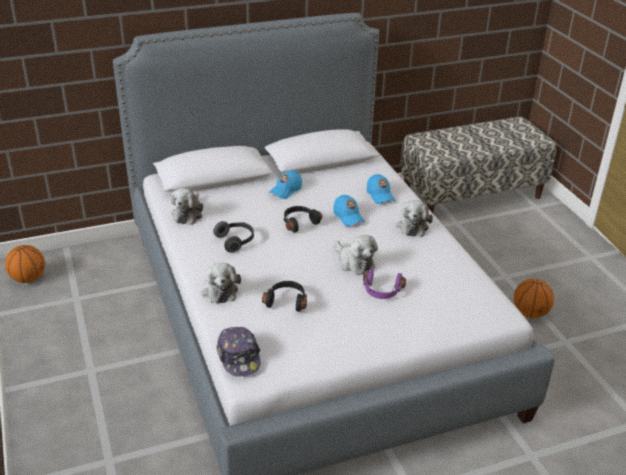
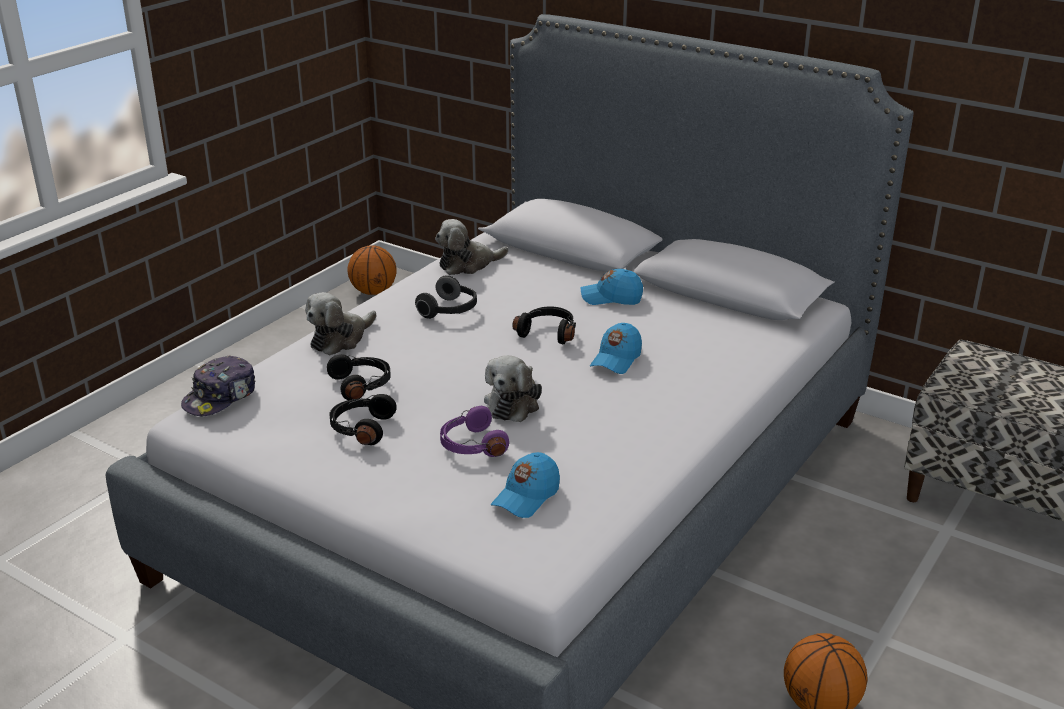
camera: 55 degrees right, 5 degrees down
(329, 319) = (361, 428): none -> black headphones
(380, 195) = (709, 363): blue cap -> blue cap (526, 497)
(412, 225) = (670, 414): plush toy -> none

